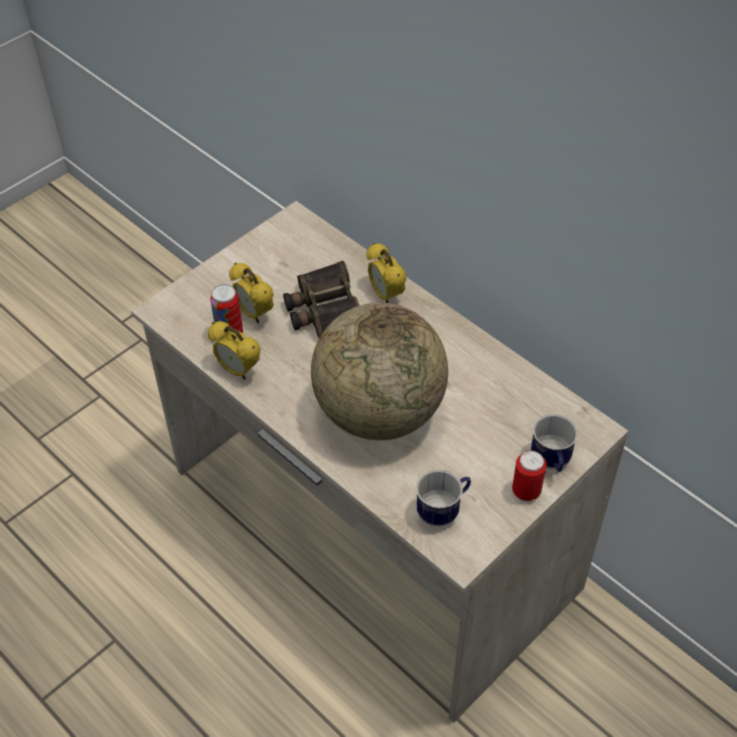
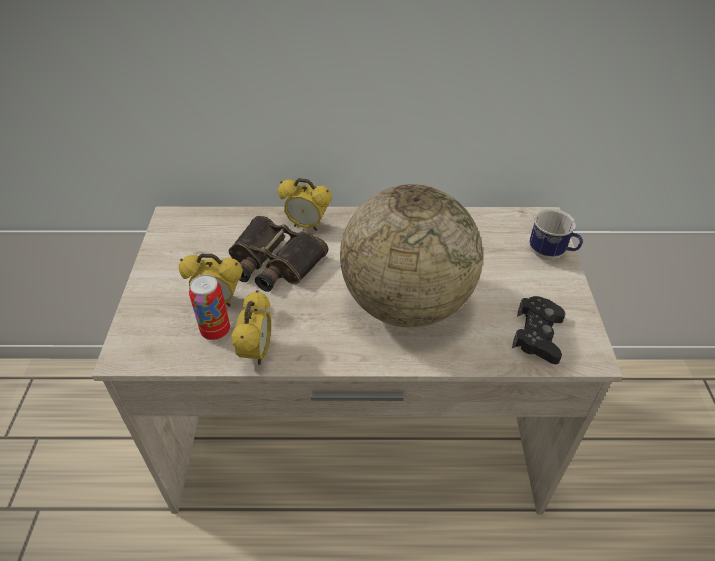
camera: 45 degrees left, 5 degrees down
(238, 370) = (257, 352): alarm clock -> alarm clock turned 75 degrees counterclockwise
(443, 511) = (537, 335): mug -> black game controller
(526, 492) = (563, 282): can -> none

